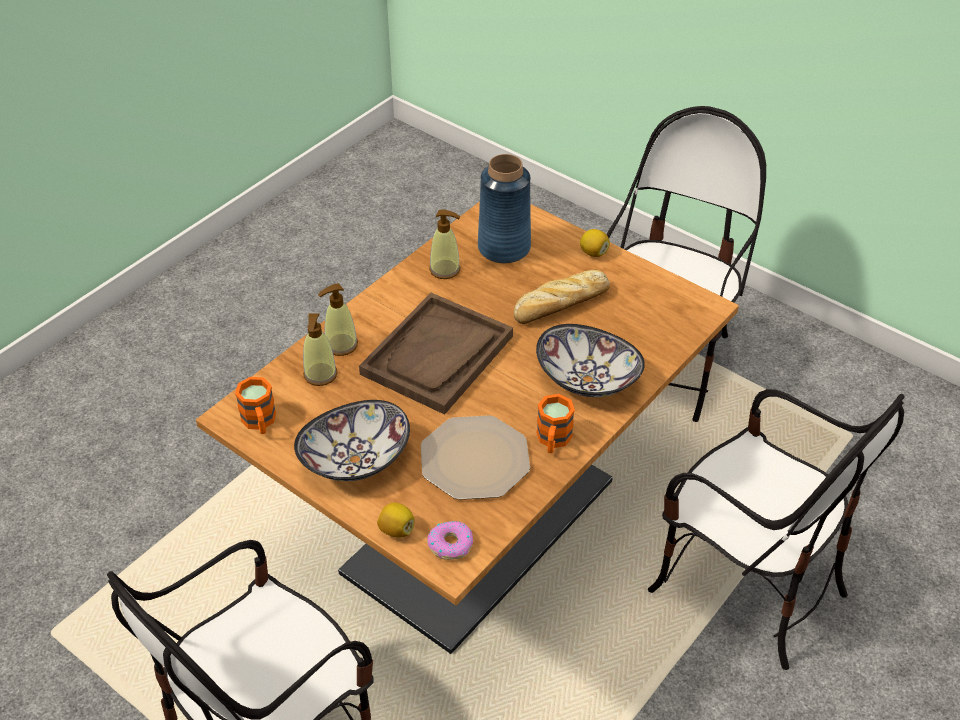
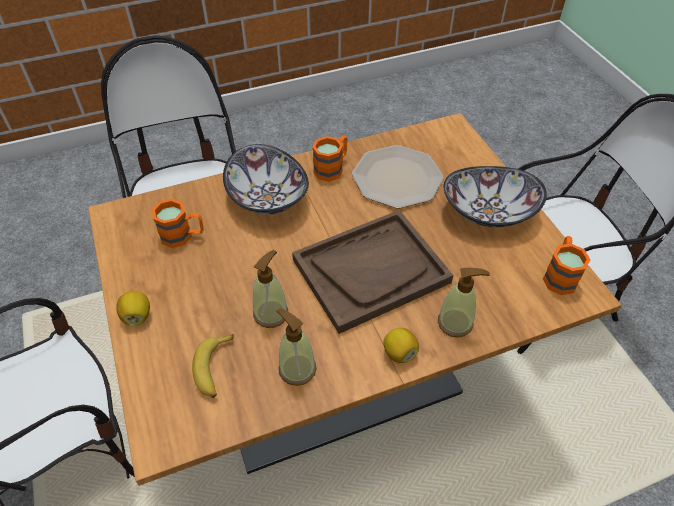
camera: 150 degrees left, 5 degrees up
(320, 374) = (488, 298): soap dispenser -> soap dispenser (271, 313)
(396, 529) = (479, 157): lemon -> lemon (399, 353)
(450, 544) = (447, 137): donut -> none
(503, 247) = (214, 369): blue vase -> banana
(560, 305) = (225, 272): bread -> none
(626, 316) = (183, 236): none -> orange mug

